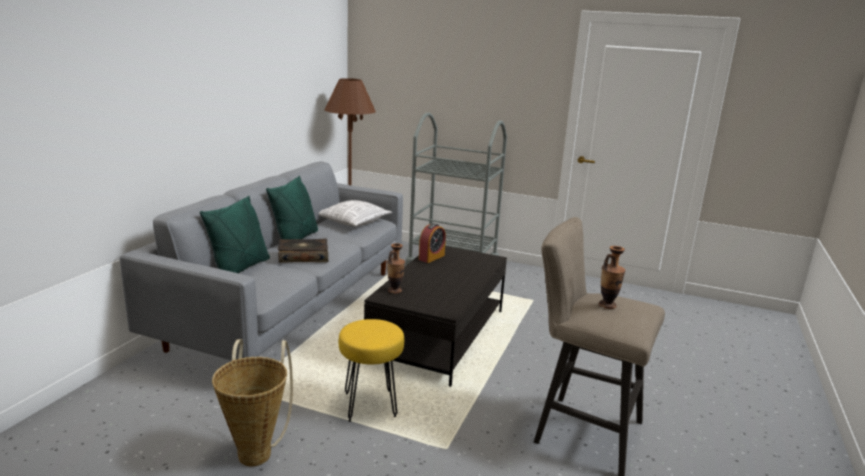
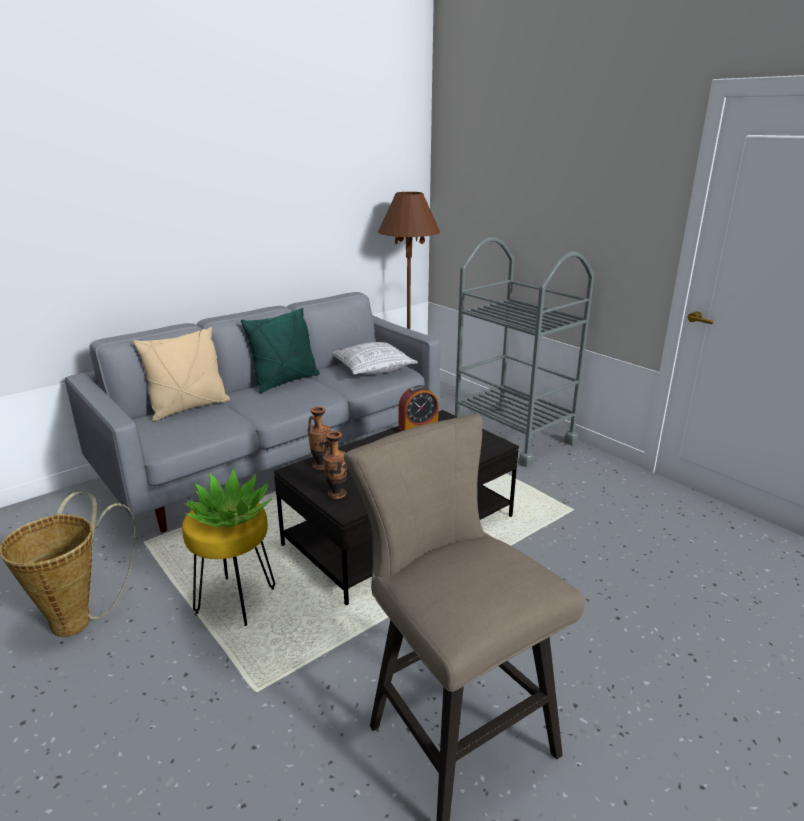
camera: 30 degrees right, 5 degrees up
(240, 269) = (189, 408): green pillow -> beige pillow
(303, 257) = (265, 404): book -> none
(376, 330) = (231, 515): none -> potted plant
(607, 305) = (466, 567): vase -> vase (337, 494)

